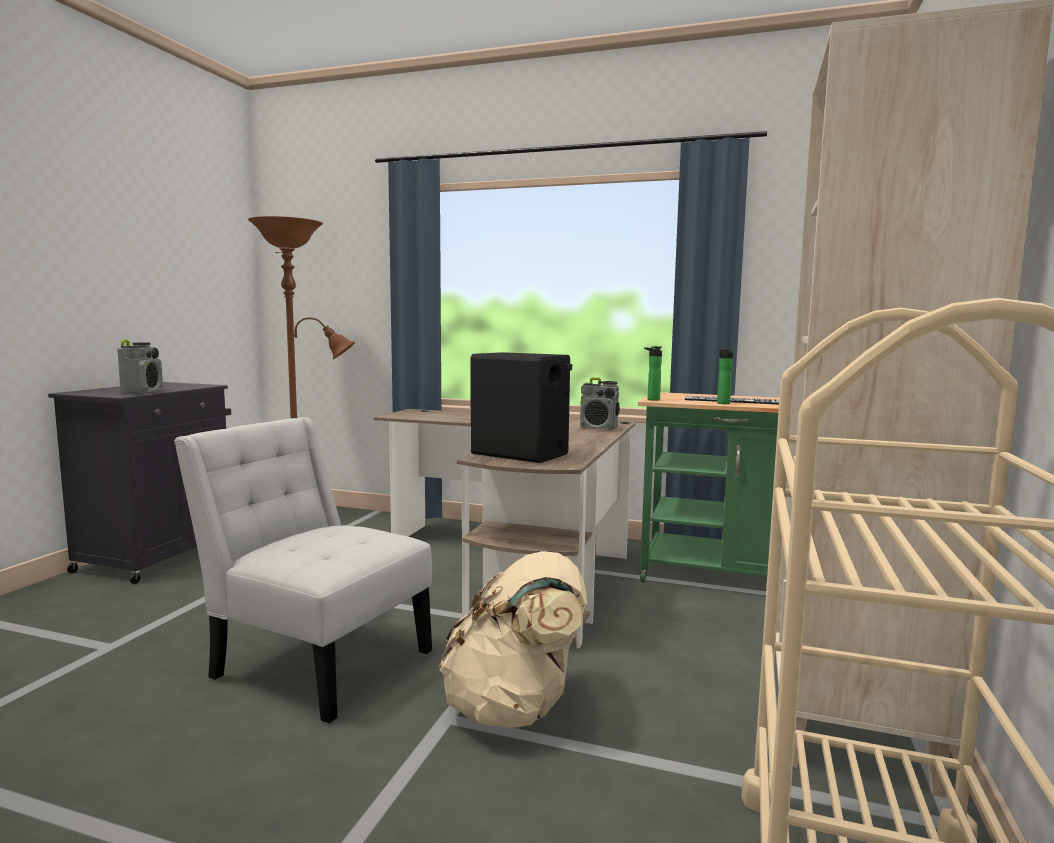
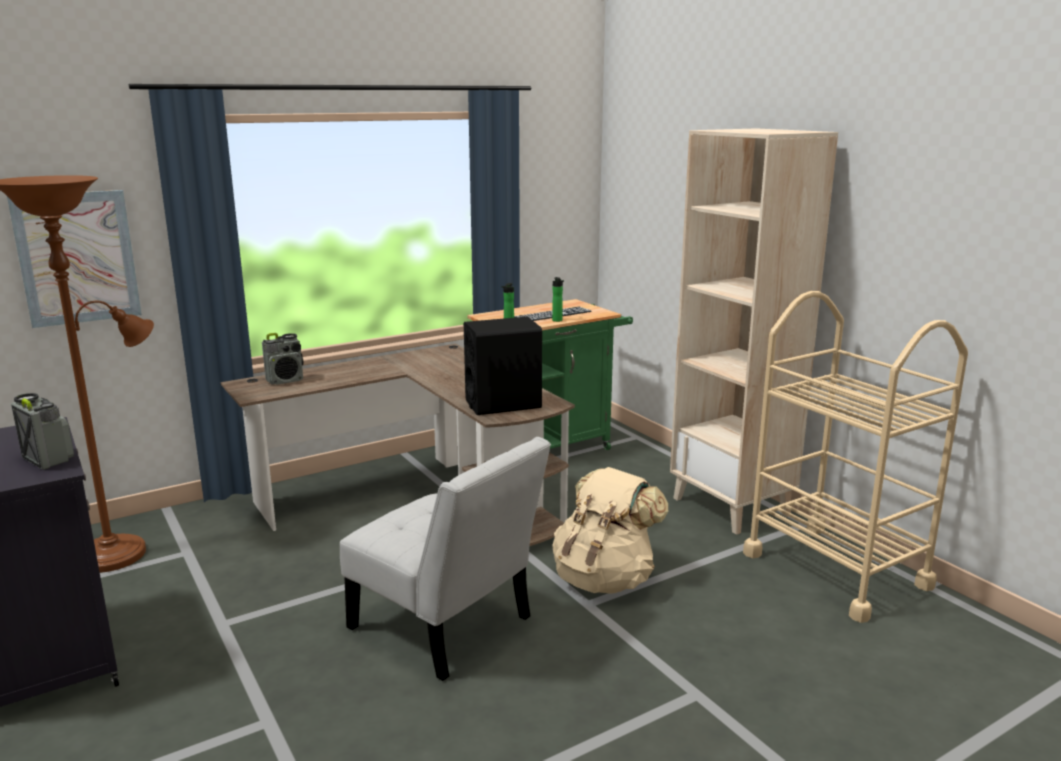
camera: 50 degrees left, 10 degrees up
(316, 660) = (447, 627): white chair -> white chair turned 120 degrees counterclockwise
(342, 295) = (77, 258): none -> picture
(599, 428) = (457, 359): radio -> radio (285, 380)

